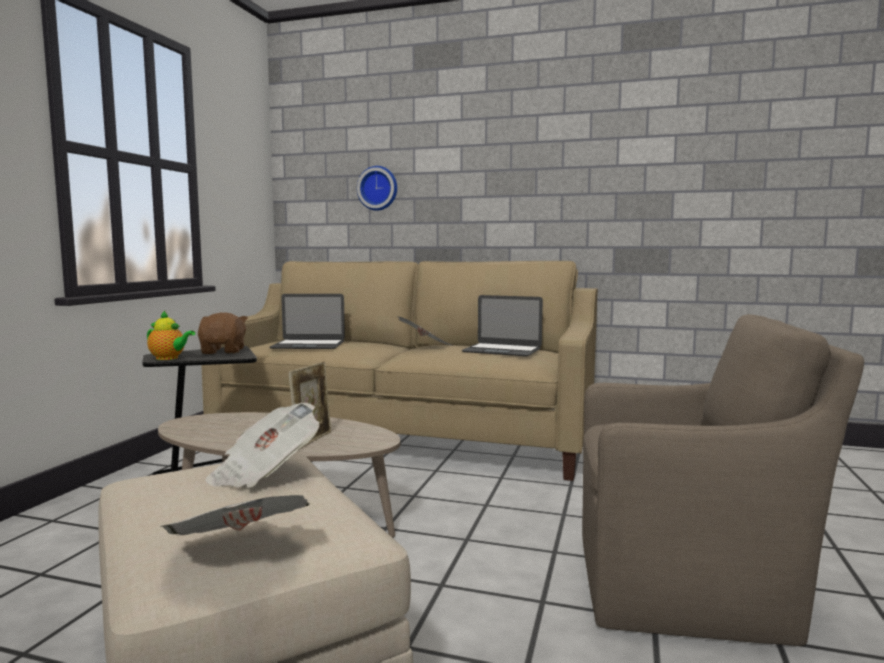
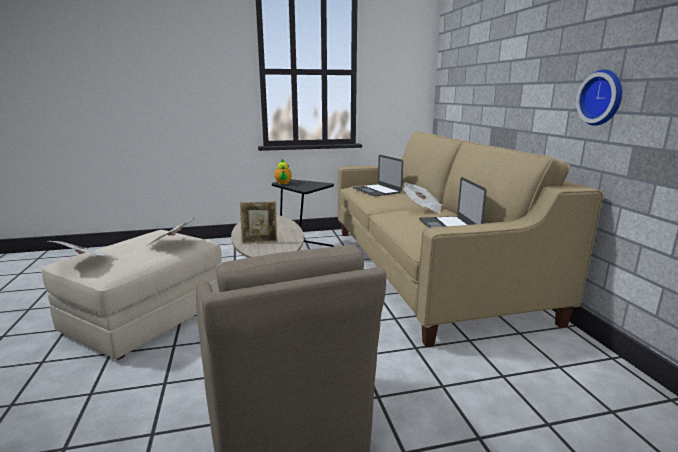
camera: 60 degrees right, 10 degrees up
(224, 351) = (312, 184): brown plush toy -> none
(378, 188) = (478, 76): wall clock -> wall clock (602, 98)

